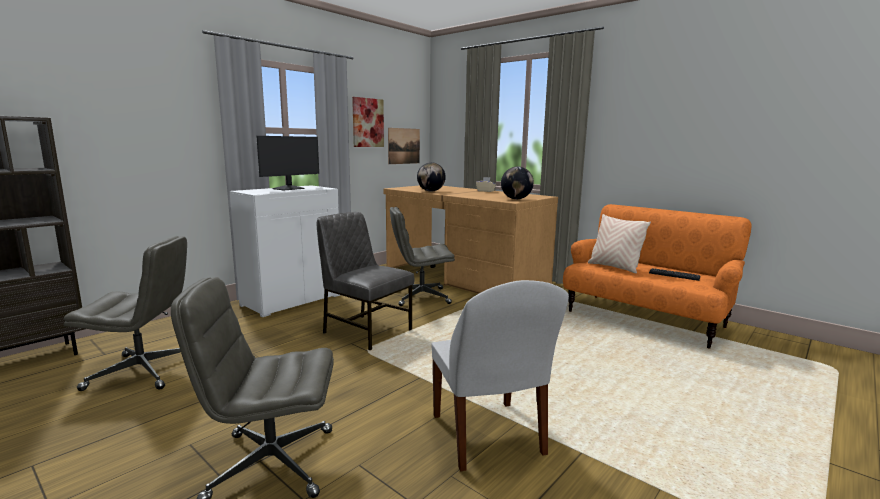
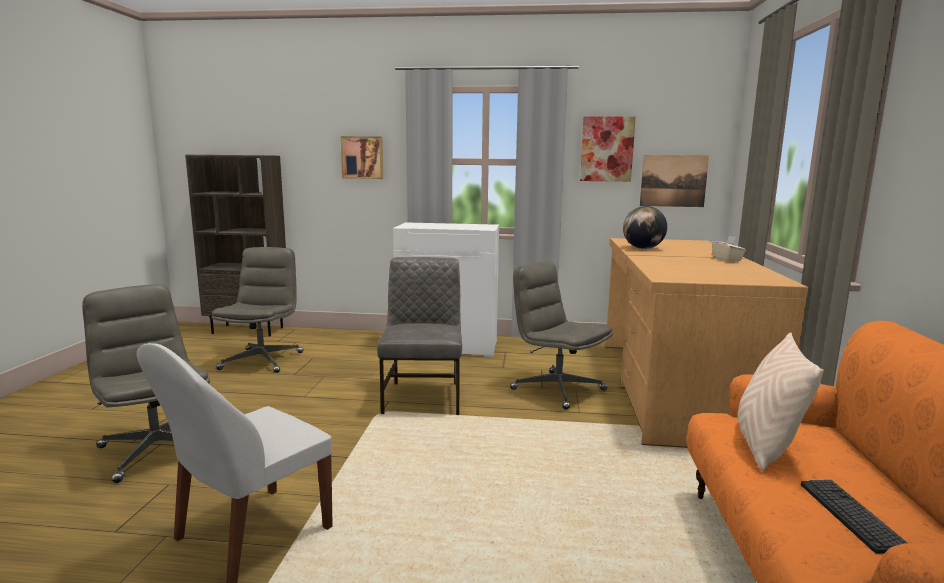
camera: 55 degrees right, 0 degrees up
(144, 371) = (262, 360): grey office chair -> grey office chair turned 135 degrees counterclockwise
(162, 124) = (362, 157): none -> picture
(289, 189) = (454, 225): monitor -> none
(516, 199) = (694, 276): globe -> none

